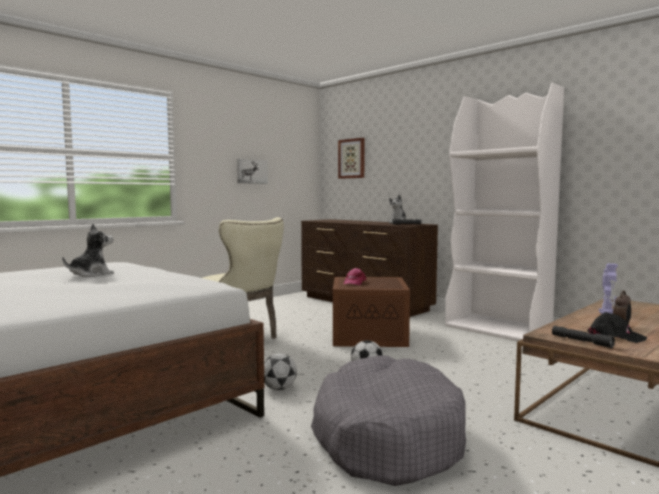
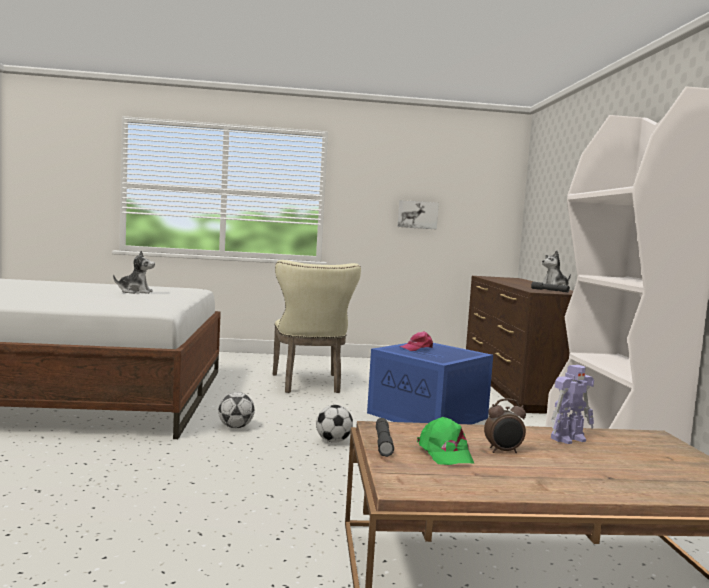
camera: 40 degrees right, 0 degrees up
(352, 158) = (544, 202): picture -> none
(370, 335) = (429, 416): brown storage box -> blue storage box
(387, 437) = (211, 486): grey dog bed -> none
(615, 336) = (445, 453): black cap -> green cap

